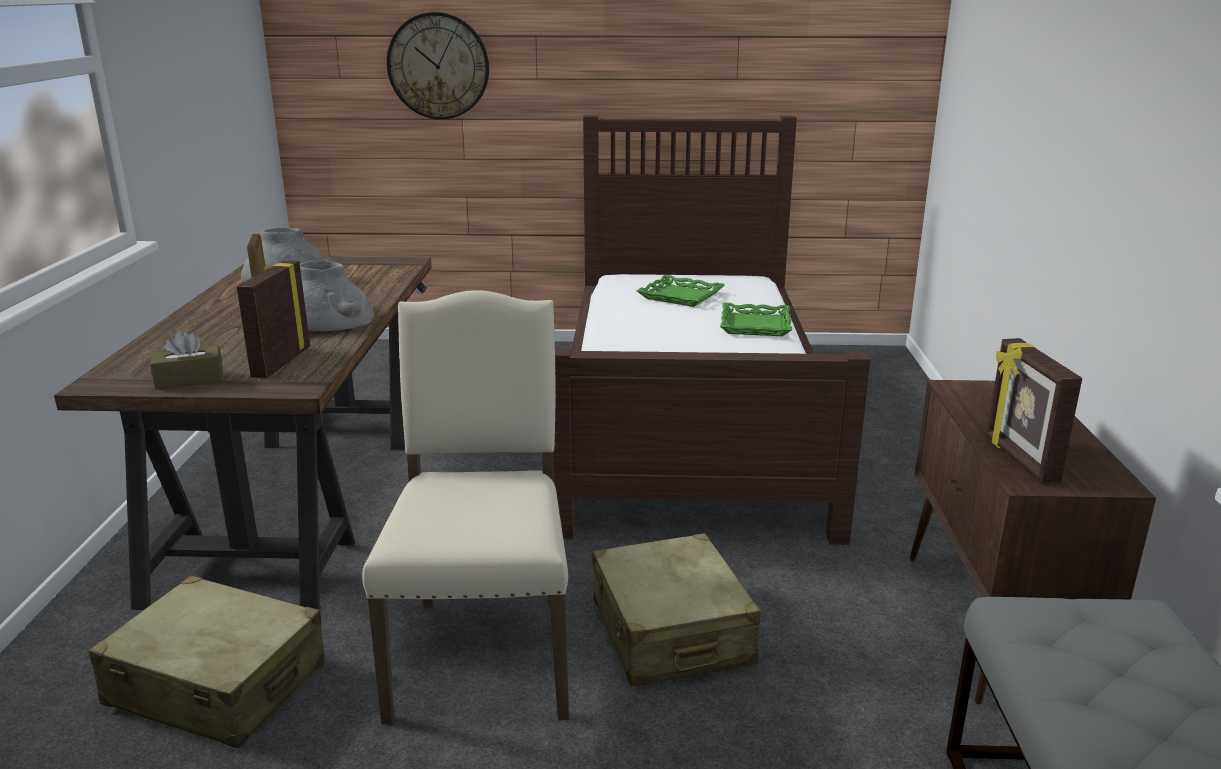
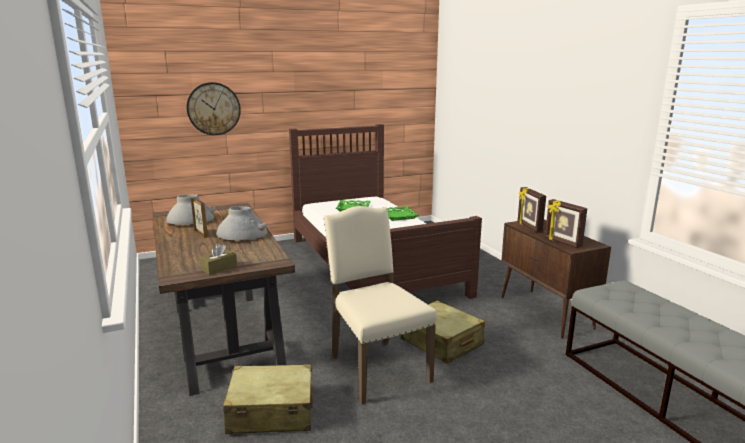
camera: 25 degrees left, 5 degrees down
(280, 362) = (251, 254): picture frame -> picture frame (528, 227)

